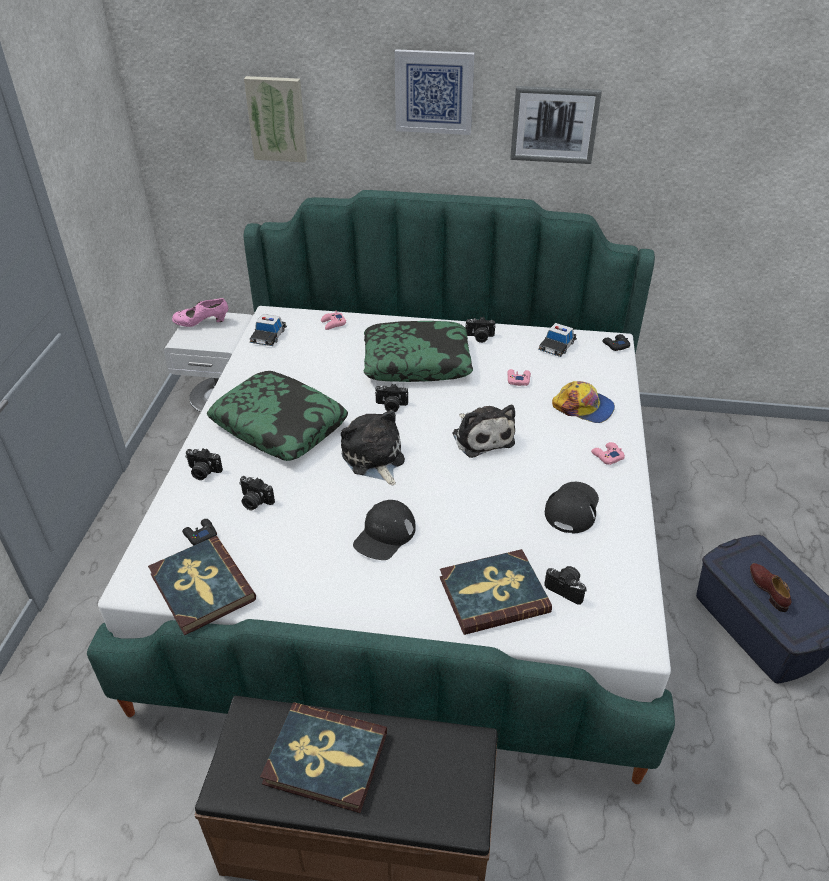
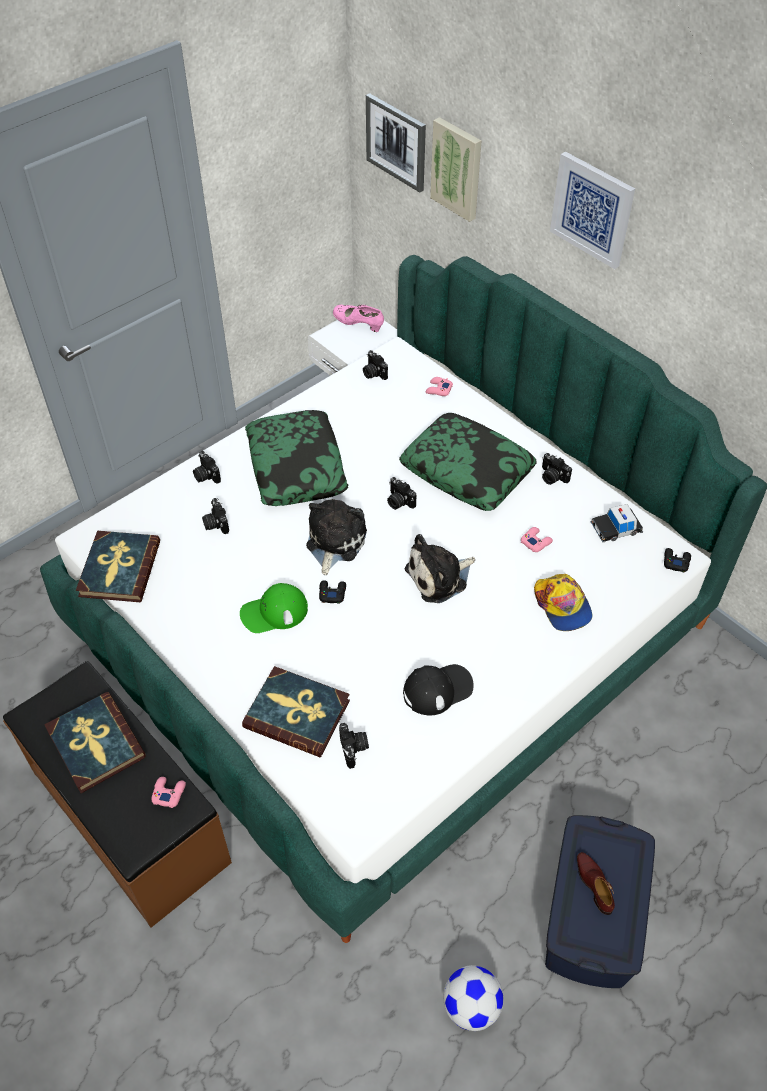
camera: 40 degrees right, 10 degrees up
(200, 535) = (156, 527): black game controller -> black game controller (332, 593)
(268, 336) = (373, 373): toy car -> camera
(384, 535) = (274, 612): black cap -> green cap
(482, 437) = (439, 577): plush toy -> plush toy turned 45 degrees clockwise
(554, 124) = (698, 299): picture -> picture (396, 142)
(607, 456) = (525, 664): pink game controller -> pink game controller (168, 793)
(767, 751) = (471, 1006): none -> football
(768, 589) = (594, 884): brown shoe -> brown shoe turned 45 degrees counterclockwise

